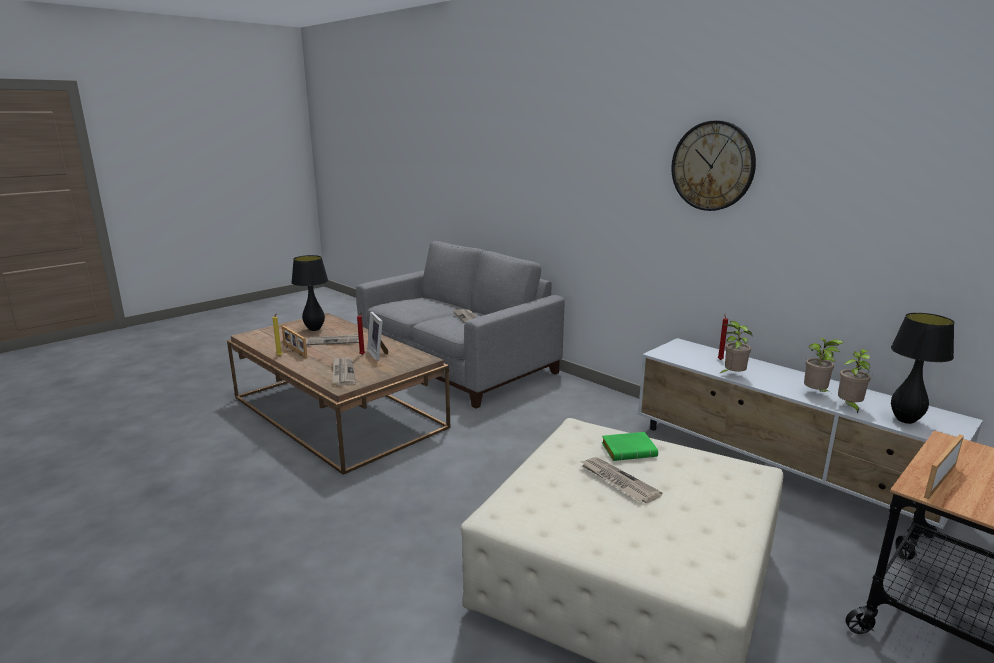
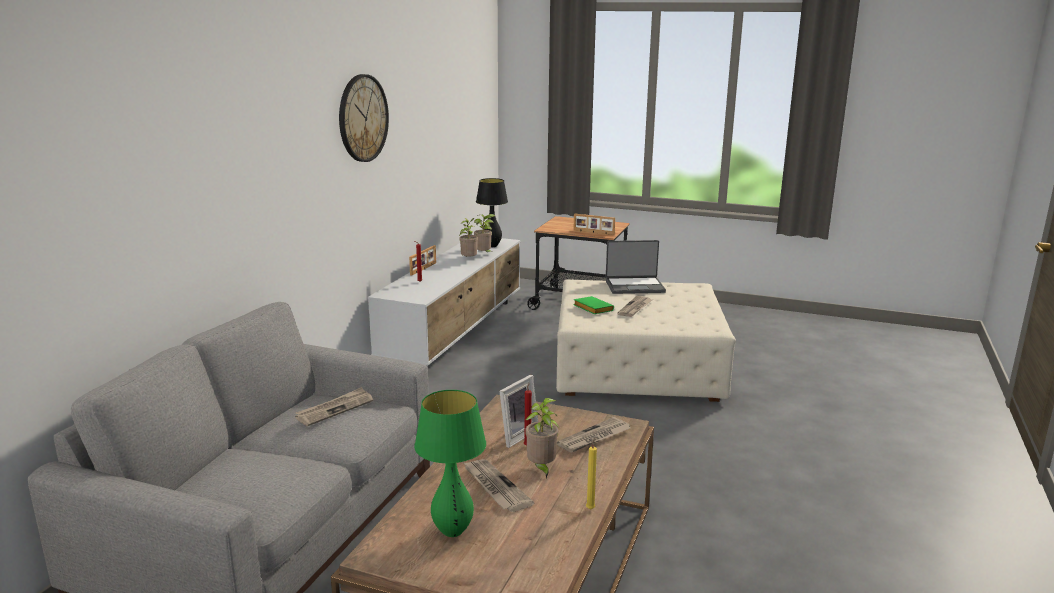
camera: 115 degrees left, 0 degrees up
(294, 351) = (562, 505): picture frame -> picture frame (424, 269)
(315, 329) = (452, 531): black table lamp -> green table lamp
(725, 515) = (634, 286): none -> laptop
(732, 375) = (453, 278): potted plant -> potted plant (541, 469)

